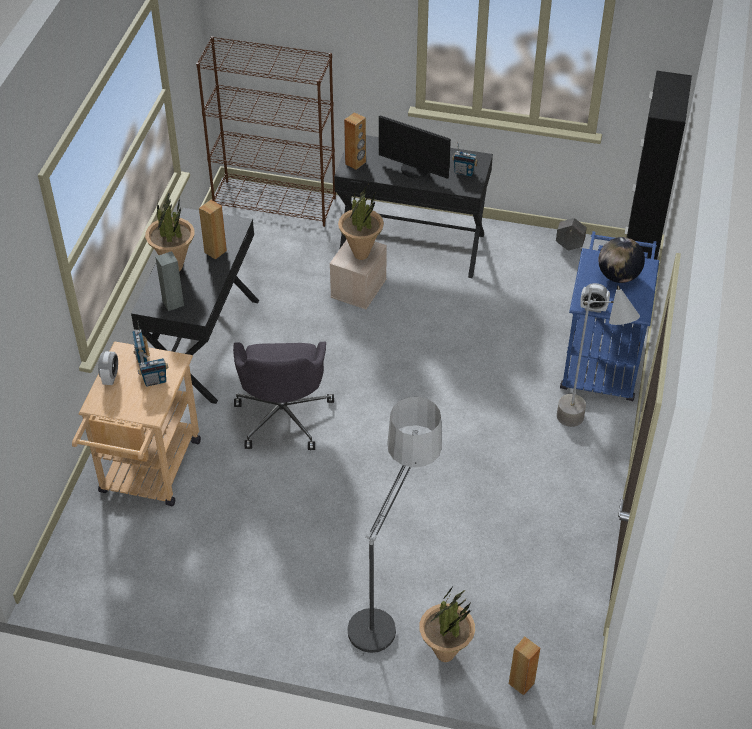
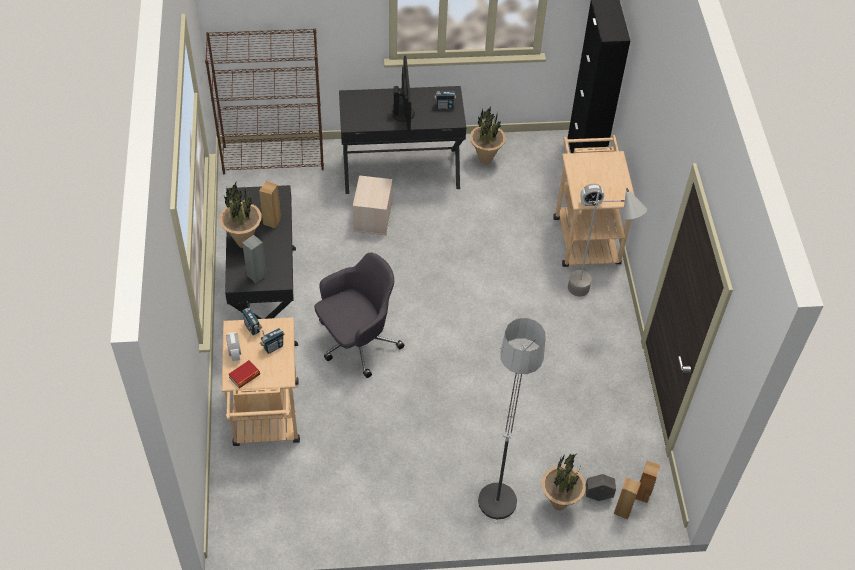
camera: 20 degrees left, 5 degrees up
(109, 403) = (244, 376): none -> book
(283, 415) = (356, 342): grey office chair -> grey office chair turned 105 degrees counterclockwise
(355, 163) = (354, 117): brown speaker -> brown speaker (643, 494)
(361, 254) = (375, 192): potted plant -> potted plant (485, 160)
(414, 170) = (404, 113): monitor -> monitor turned 105 degrees counterclockwise
(569, 246) = (525, 144): grey planter -> grey planter (598, 495)
(602, 359) = (585, 234): blue cart -> beige cart
(618, 276) = (599, 171): globe -> none

